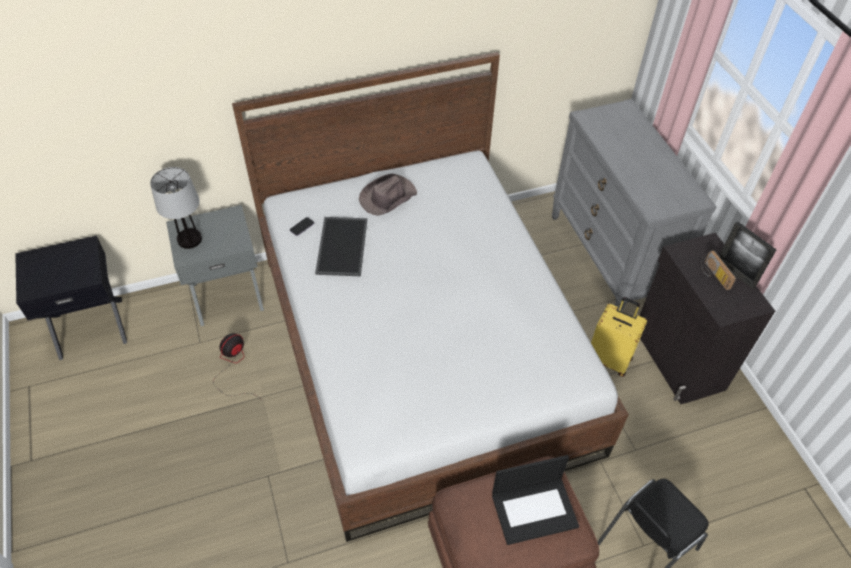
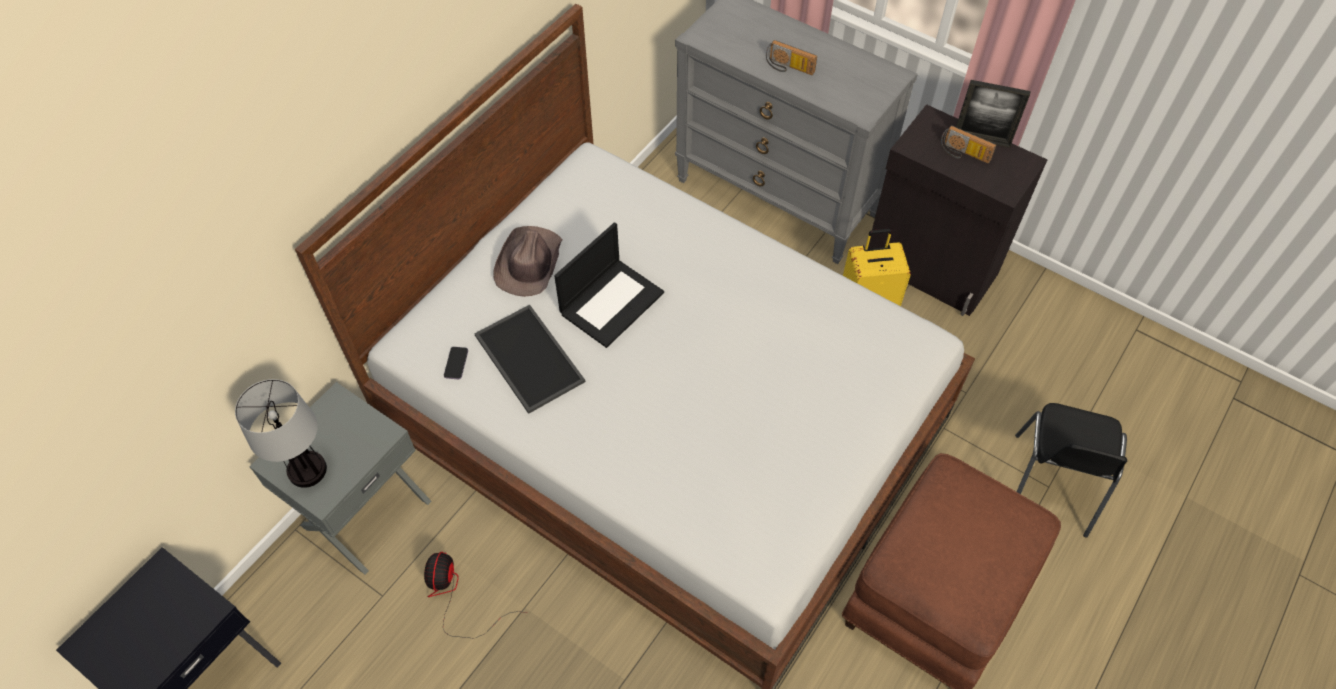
camera: 35 degrees left, 5 degrees up
(535, 509) = (974, 522): laptop -> laptop (611, 302)
(628, 161) = (788, 68): none -> radio

